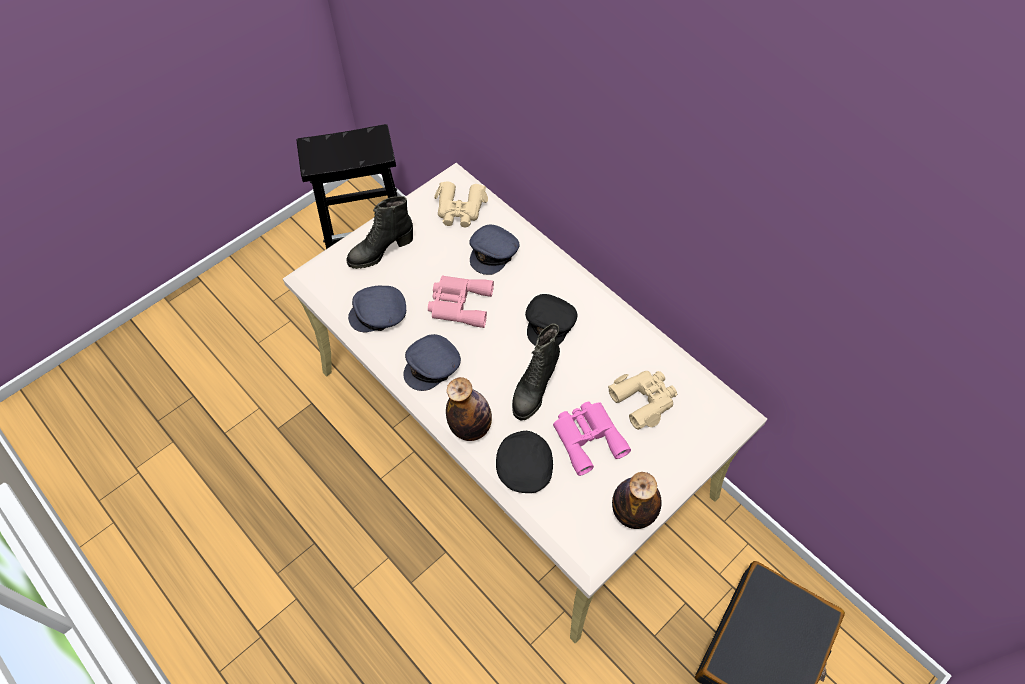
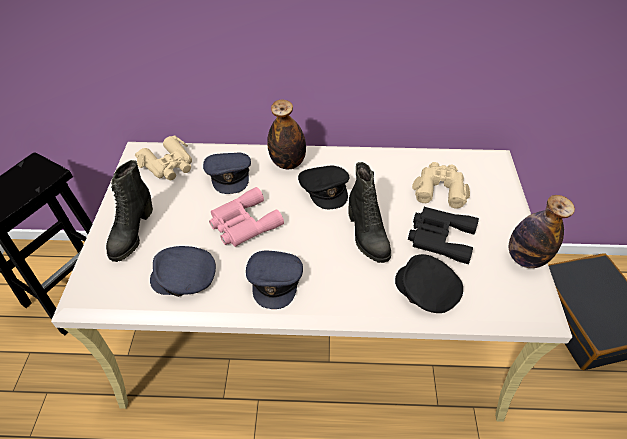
camera: 45 degrees left, 10 degrees down
(379, 314) = (184, 278): grey cap -> grey cap turned 60 degrees clockwise
(470, 427) = (357, 298): bottle -> bottle (288, 163)
(587, 437) = (439, 237): pink binoculars -> black binoculars

